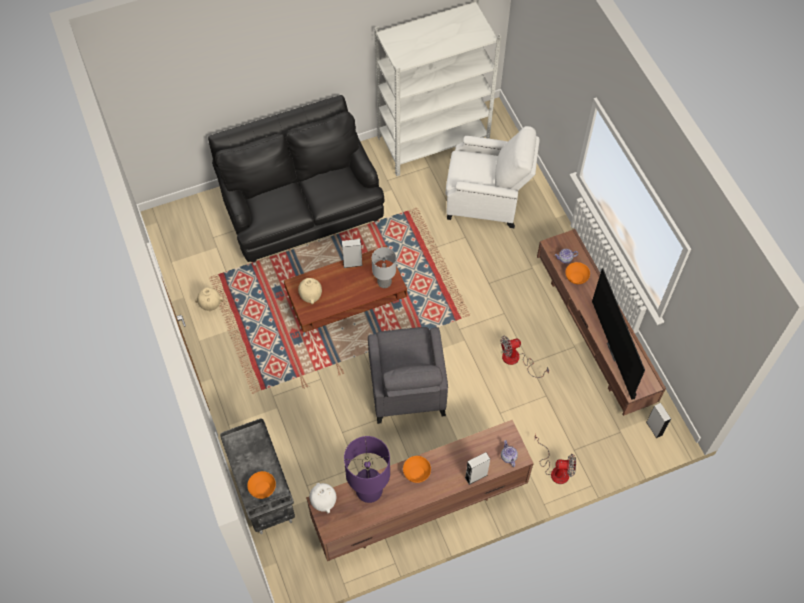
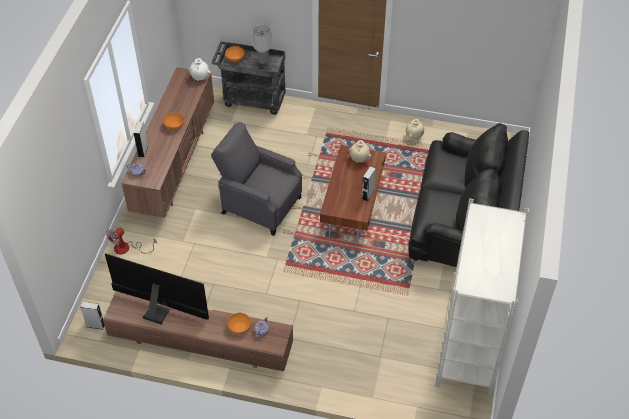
camera: 125 degrees right, 10 degrees down
(369, 490) = (186, 99): purple table lamp -> none
(384, 283) = (335, 203): grey table lamp -> grey table lamp (263, 61)
(487, 199) = (379, 349): white armchair -> none
(516, 360) = (222, 277): fan -> none

